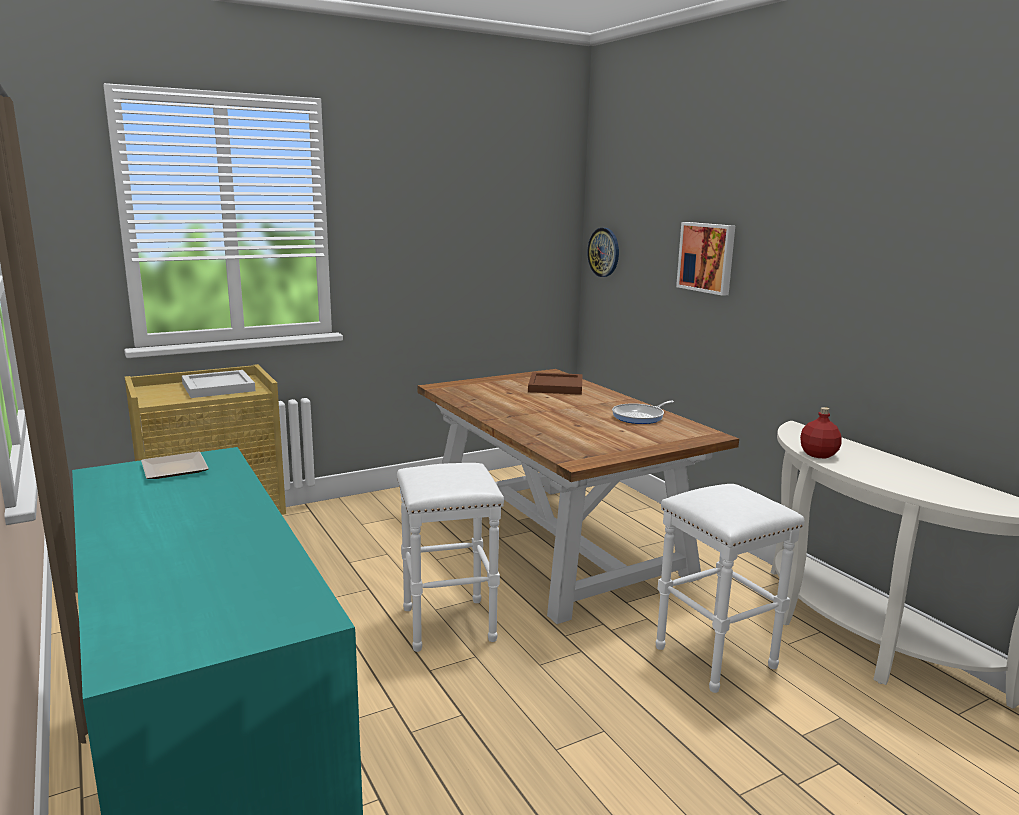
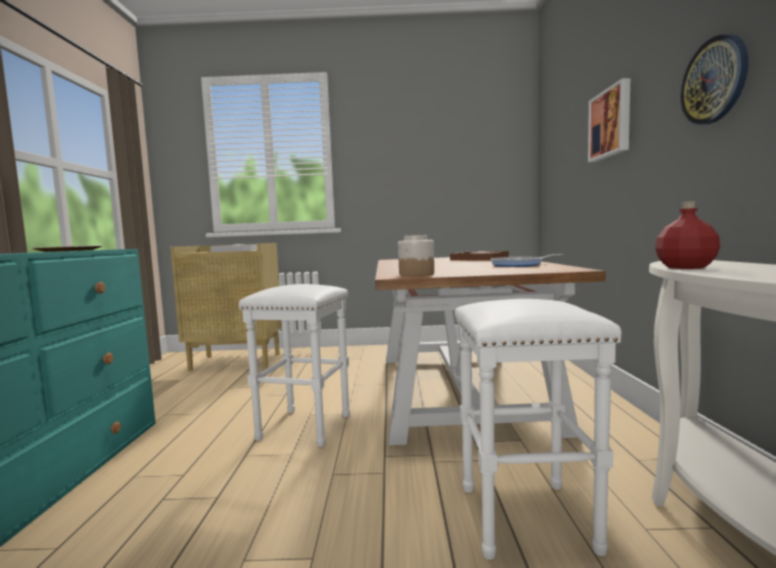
camera: 30 degrees right, 10 degrees down
(585, 453) = (416, 274): none -> jar
(604, 252) = (548, 162): wall clock -> wall clock (714, 81)

